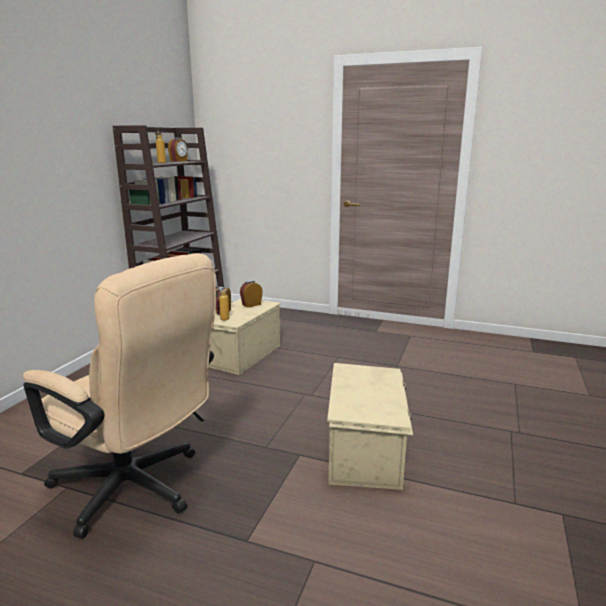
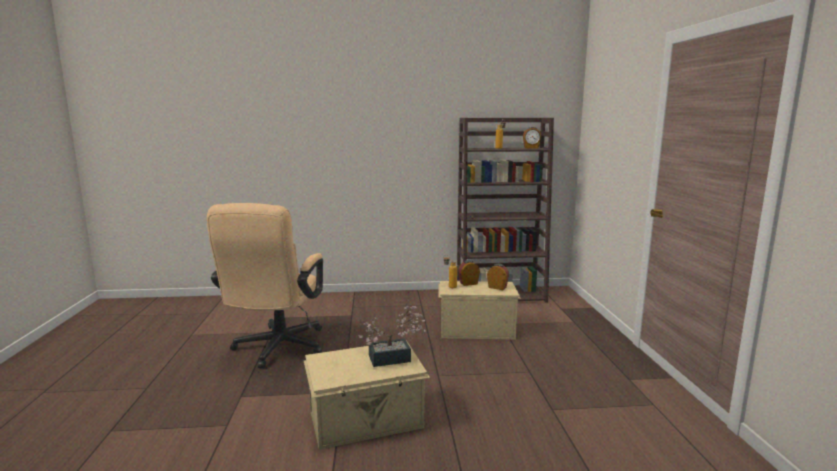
camera: 65 degrees right, 5 degrees down
(369, 375) = (395, 358): none -> potted plant

